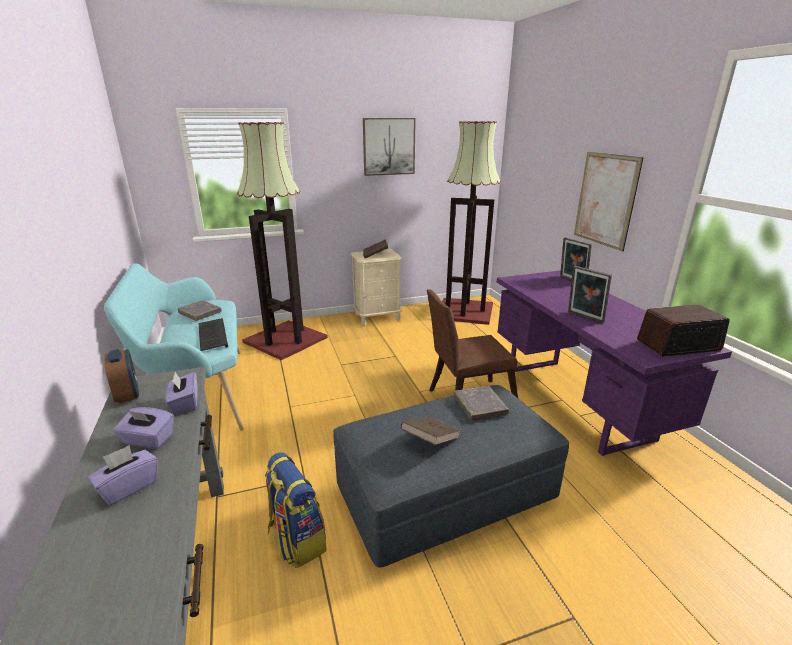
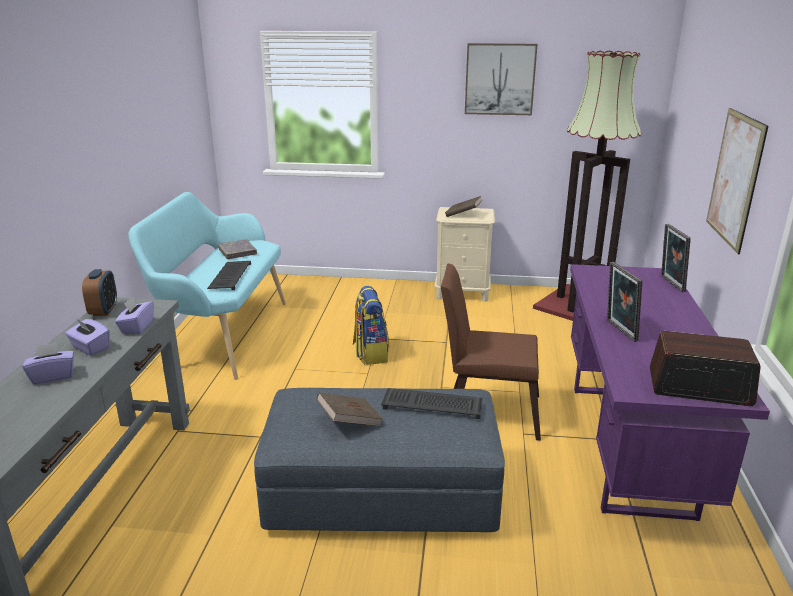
camera: 25 degrees right, 0 degrees up
(285, 339) = (340, 299): floor lamp -> none
(296, 540) = (216, 486): backpack -> backpack (370, 353)
(480, 406) = (433, 404): grey book -> keyboard

